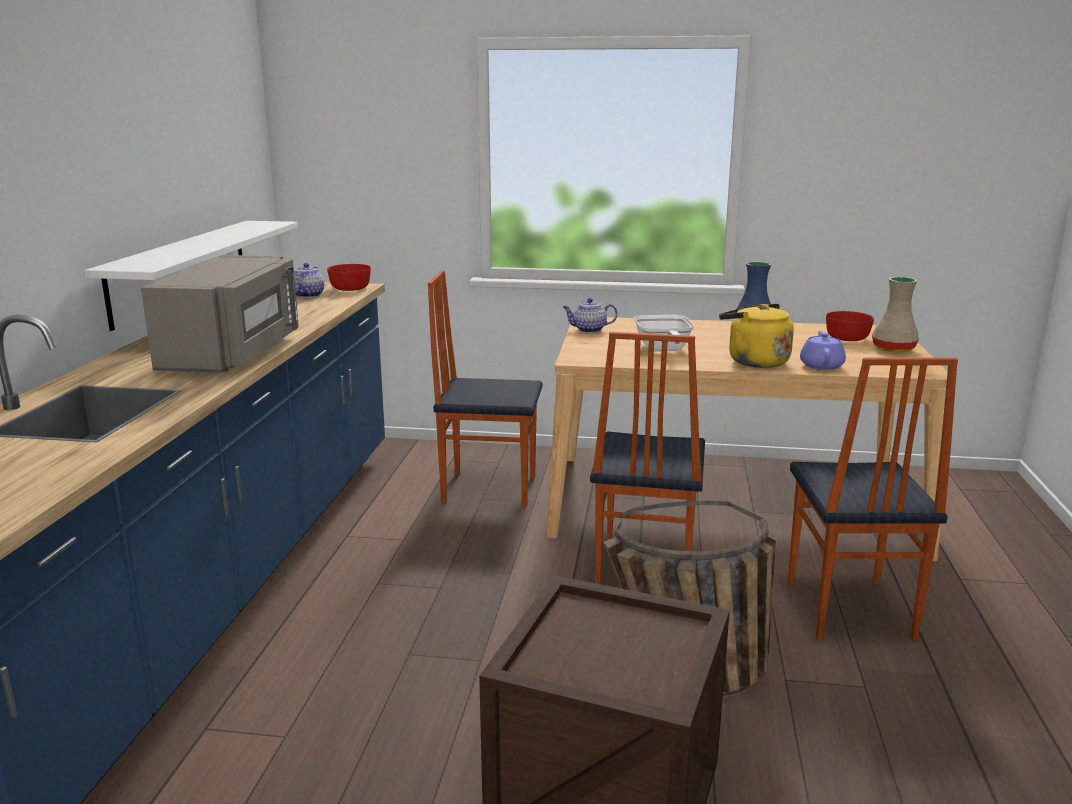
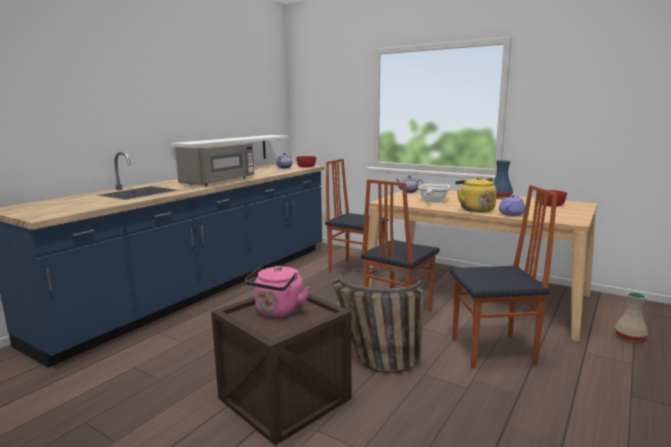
camera: 25 degrees right, 5 degrees down
(597, 641) = (278, 311): none -> pink kettle
(847, 610) = (494, 352): chair -> chair turned 120 degrees counterclockwise
(894, 349) = (572, 211): beige vase -> beige vase (630, 337)

